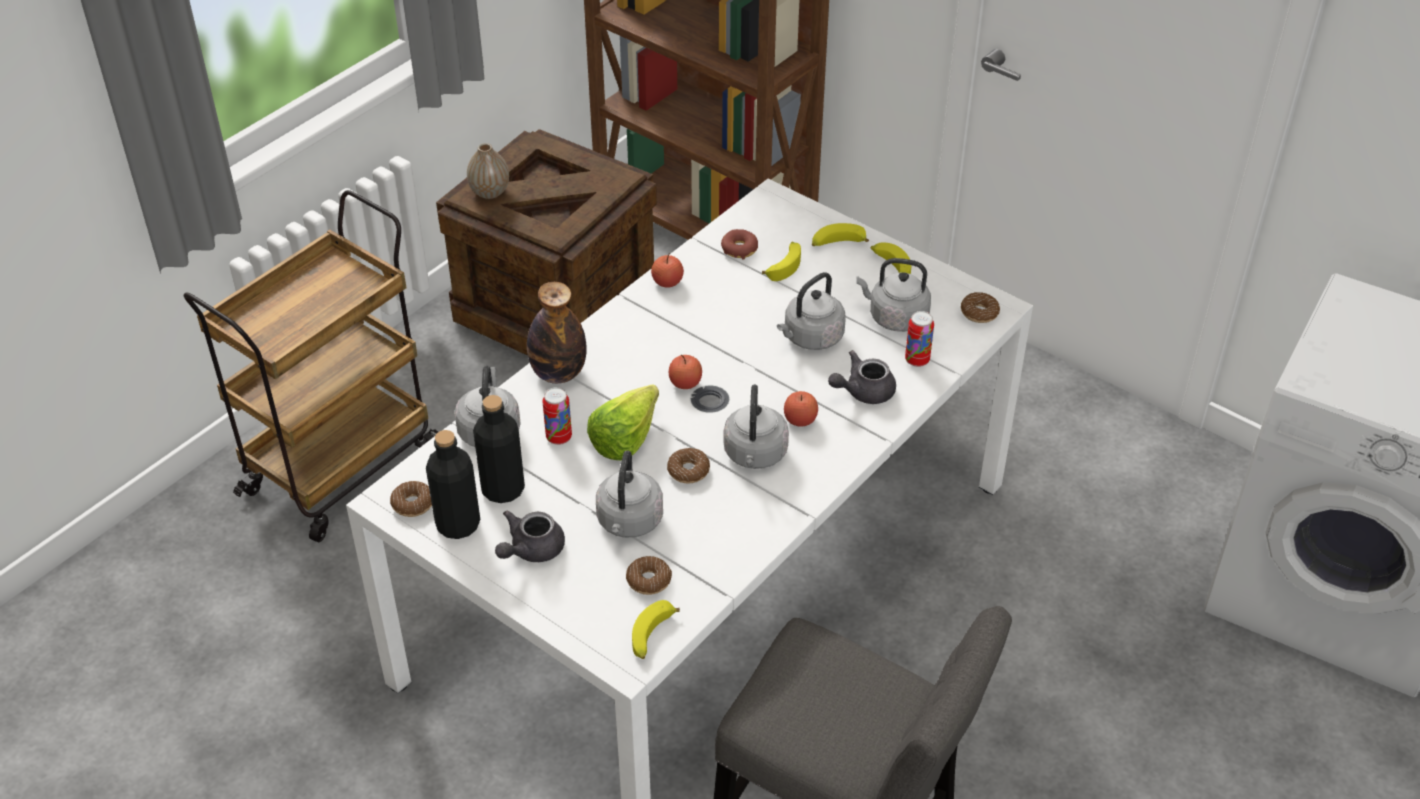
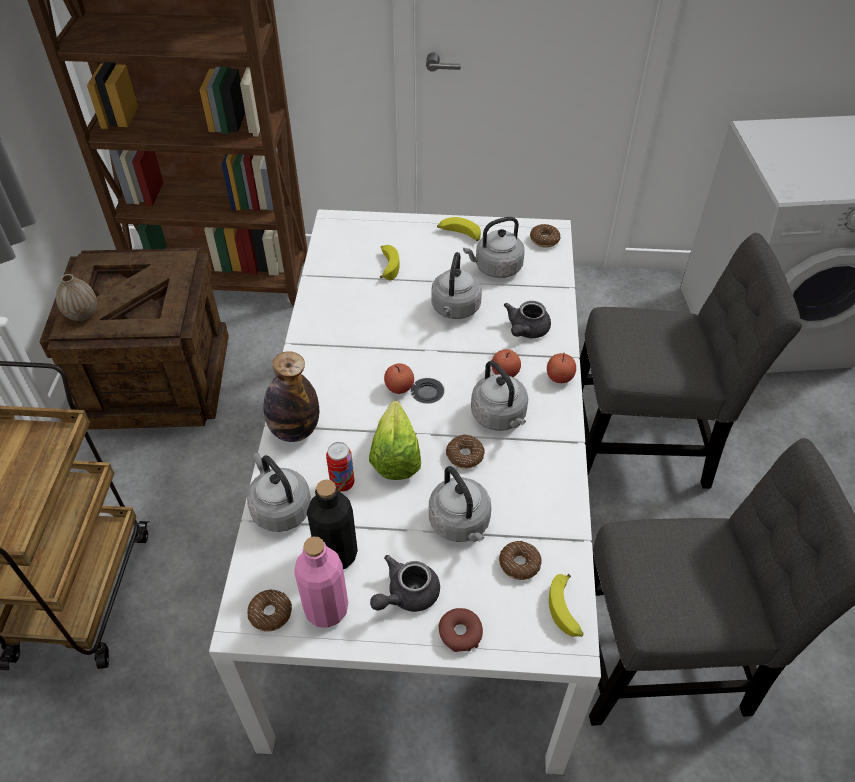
camera: 35 degrees left, 5 degrees up
(458, 524) = (326, 609): black bottle -> pink bottle
(531, 550) = (406, 595): grey teapot -> grey teapot turned 45 degrees clockwise
(667, 282) = (315, 316): apple -> apple (559, 377)
(739, 249) = (345, 268): donut -> donut (460, 633)
(837, 244) = (409, 234): banana -> none
(917, 360) = (538, 291): can -> none
(1026, 637) = (644, 447): none -> grey chair

